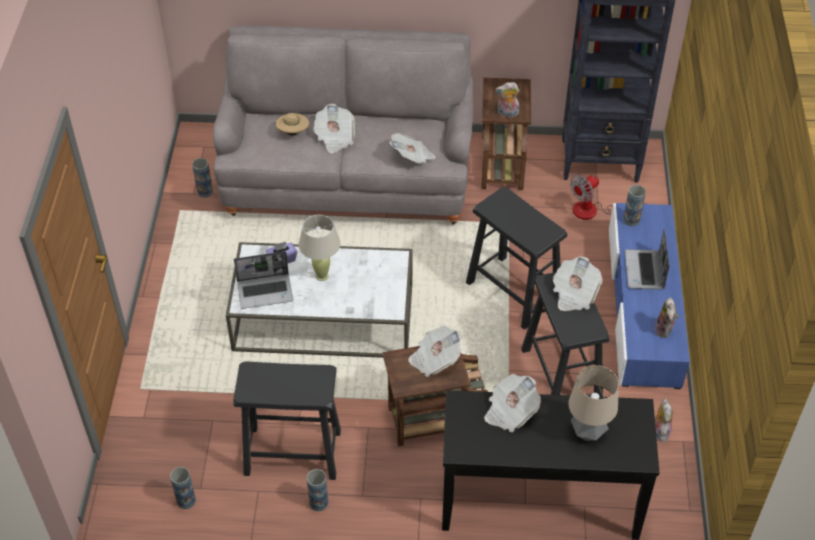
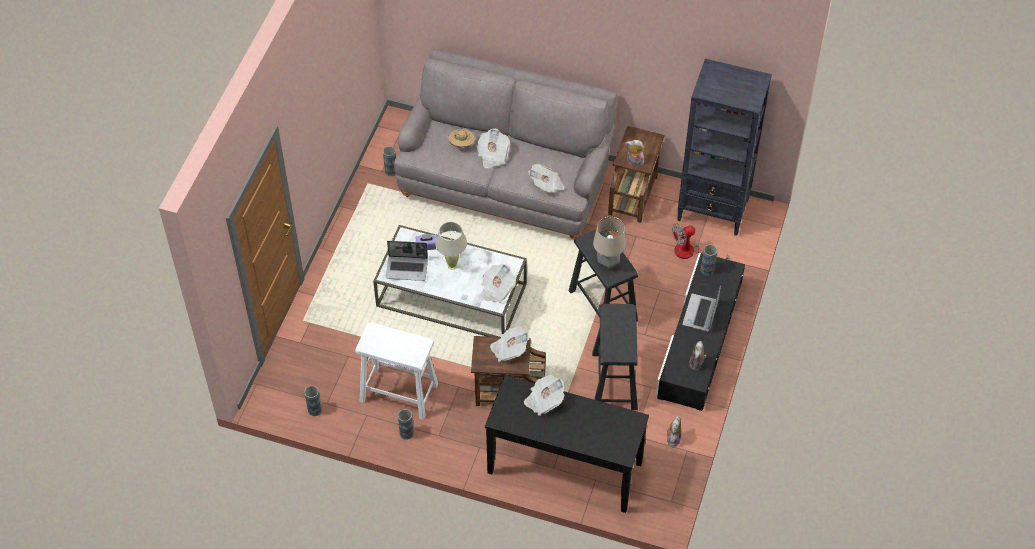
camera: 15 degrees right, 5 degrees up
(292, 452) = (398, 392): black stool -> white stool
(574, 294) = (624, 324): newspaper -> newspaper (496, 290)
(587, 433) = (592, 428): table lamp -> table lamp (608, 263)
(643, 306) = (699, 340): blue tv stand -> black tv stand

